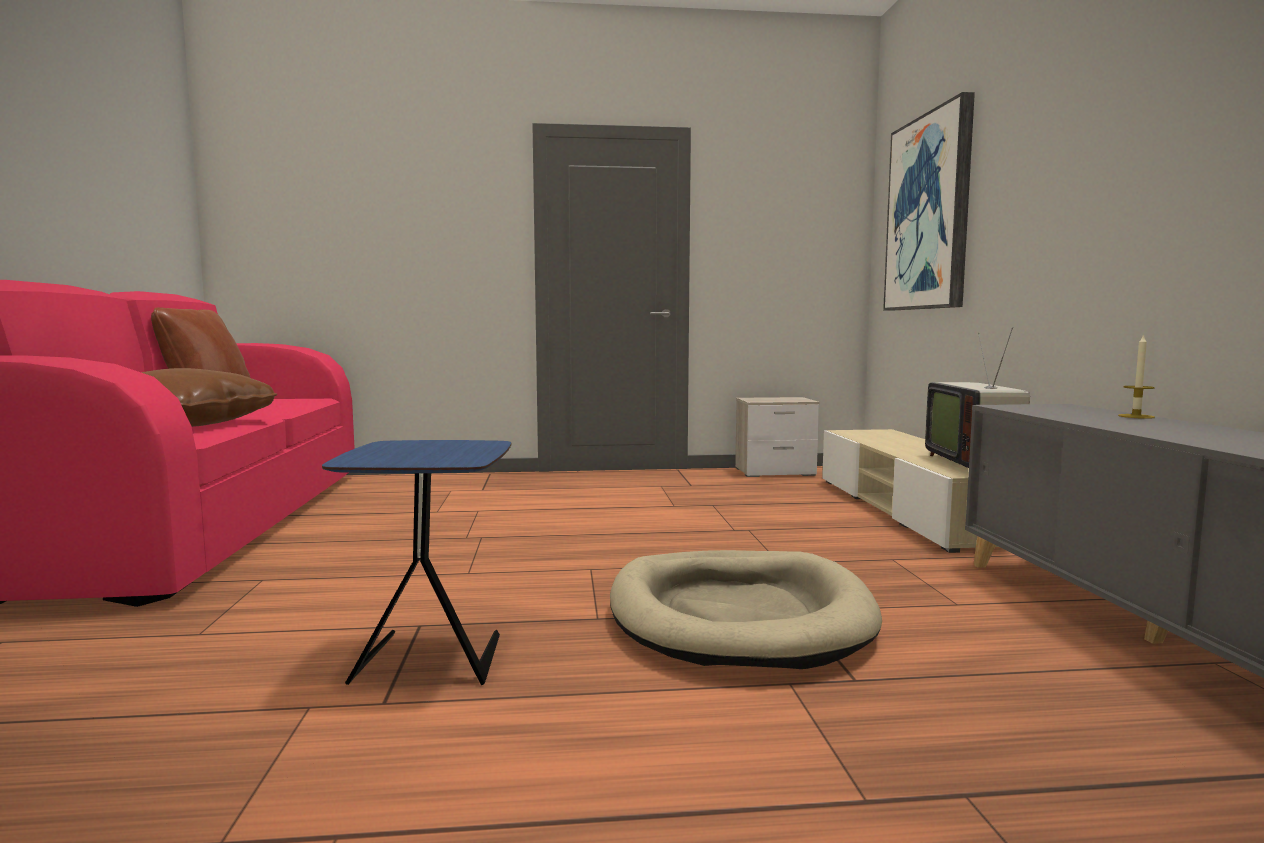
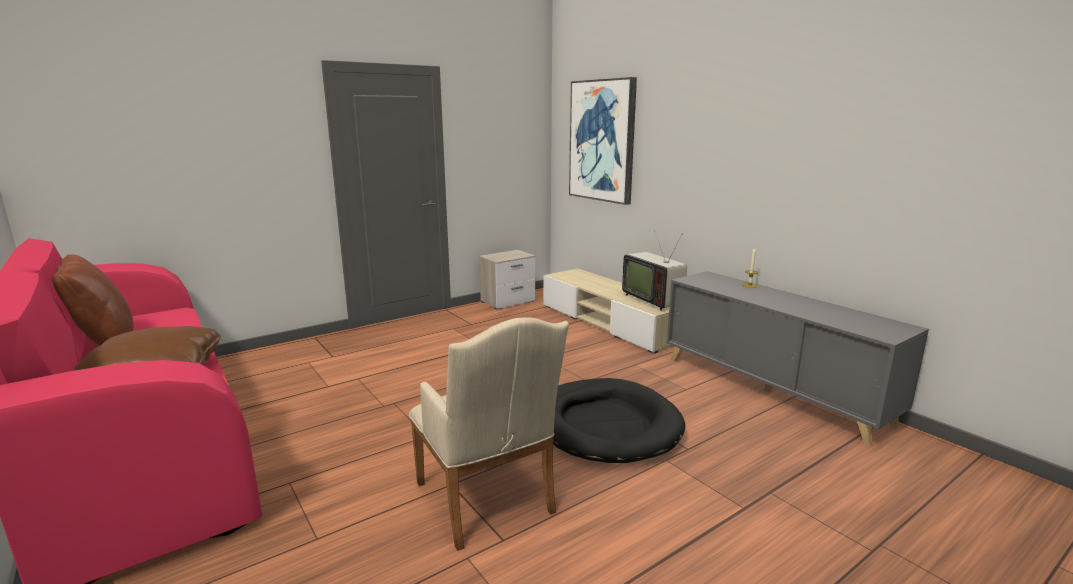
camera: 30 degrees left, 10 degrees up
(430, 657) = (487, 503): blue side table -> beige armchair
(738, 616) = (605, 425): beige dog bed -> black dog bed

